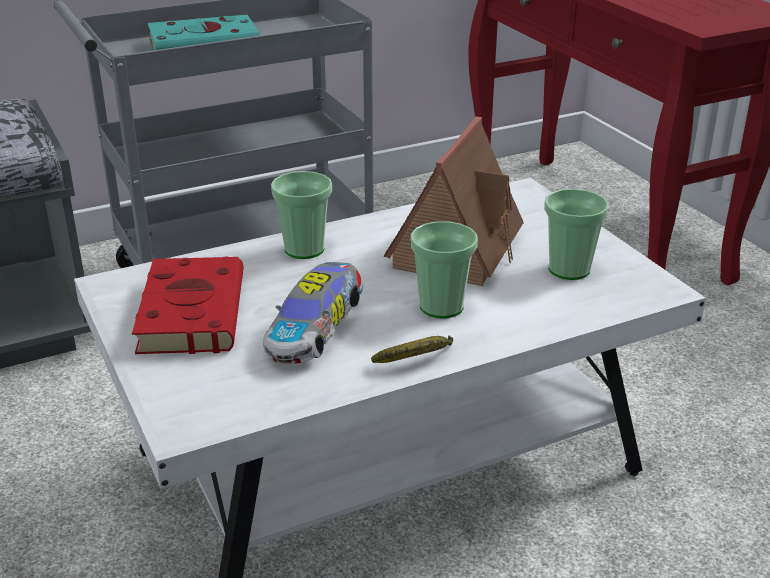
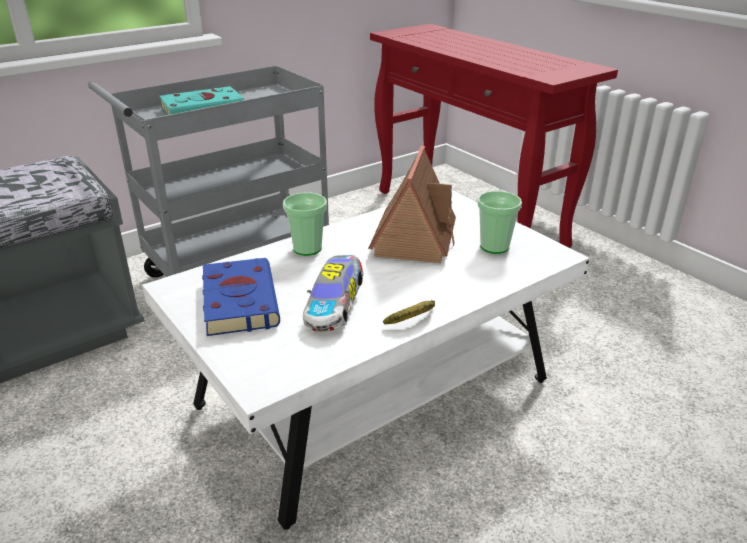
camera: 10 degrees left, 0 degrees up
(191, 311) = (239, 300): red book -> blue book
(441, 306) = (417, 280): cup -> none

